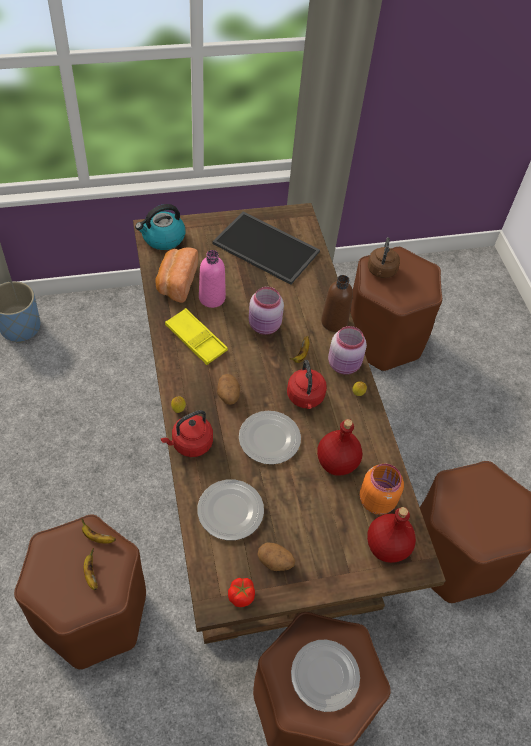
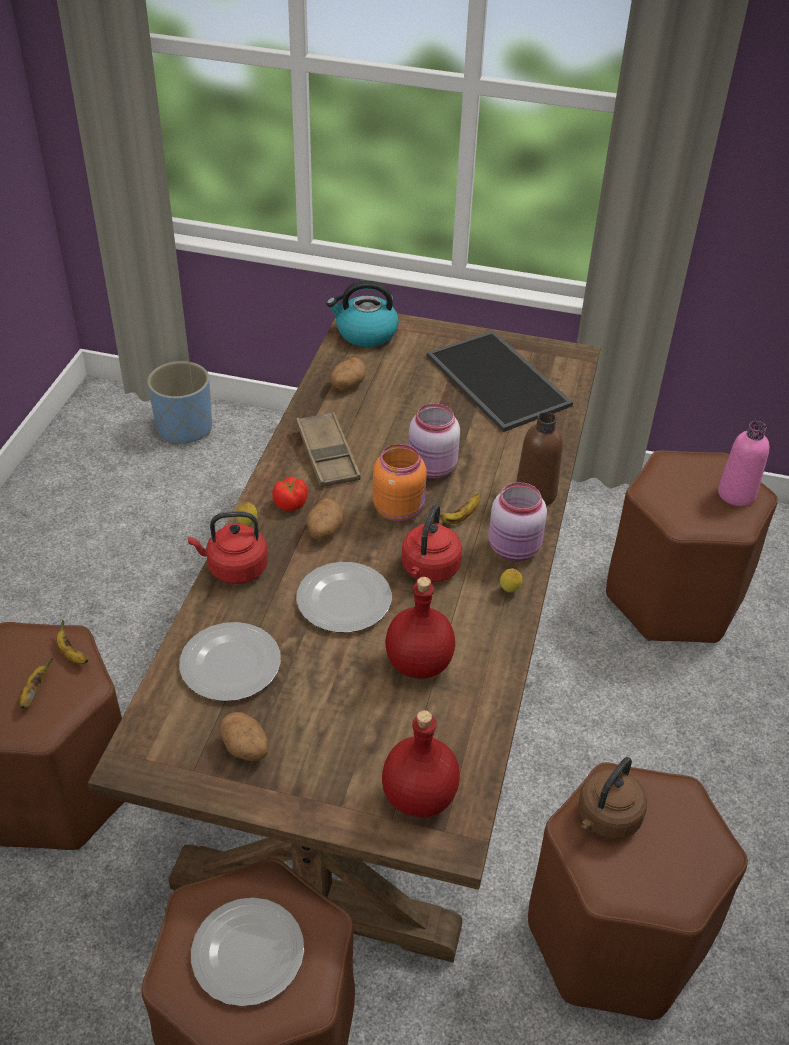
camera: 30 degrees right, 10 degrees down
(176, 283) = (347, 385): bread -> potato
(196, 339) = (327, 455): yellow tray -> brown tray
(212, 298) = (382, 415): pink bottle -> pink bottle (736, 494)
(241, 595) = (171, 769): tomato -> tomato (291, 504)
(377, 499) = (446, 731): orange jar -> orange jar (399, 508)
(381, 271) = (676, 475): brown kettle -> brown kettle (606, 819)

